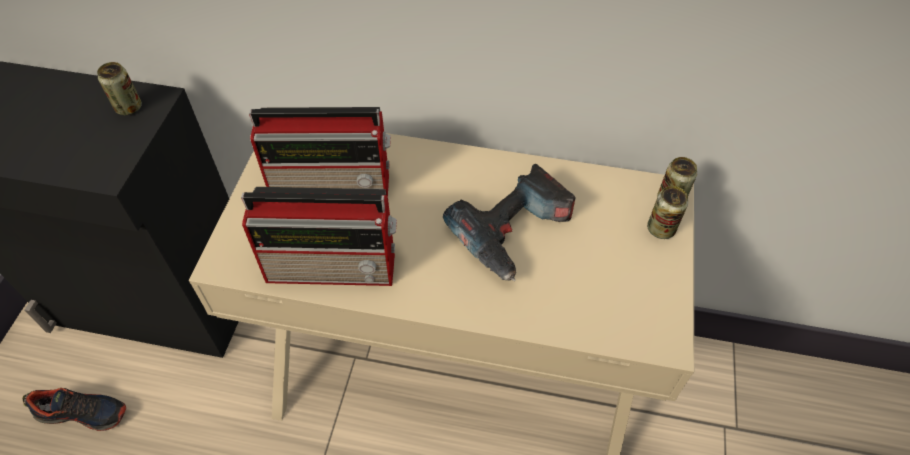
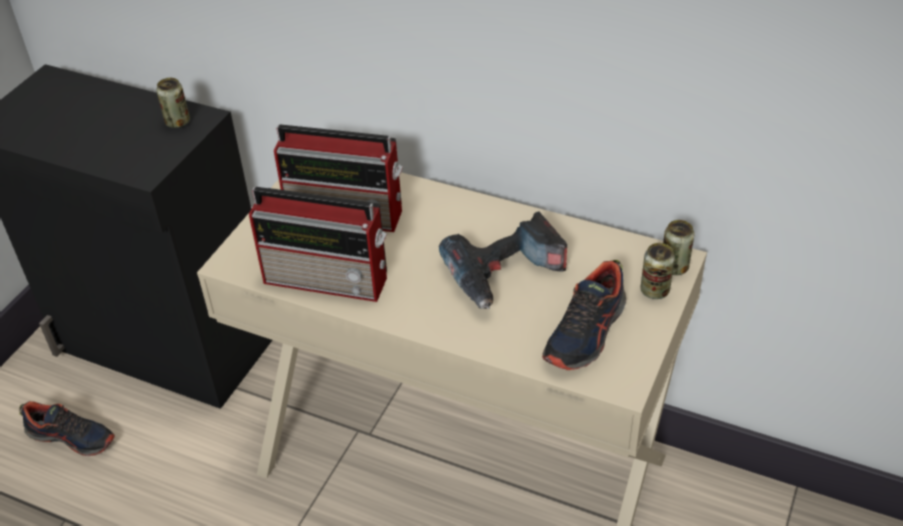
camera: 15 degrees right, 10 degrees down
(611, 287) = (586, 332): none -> shoe

